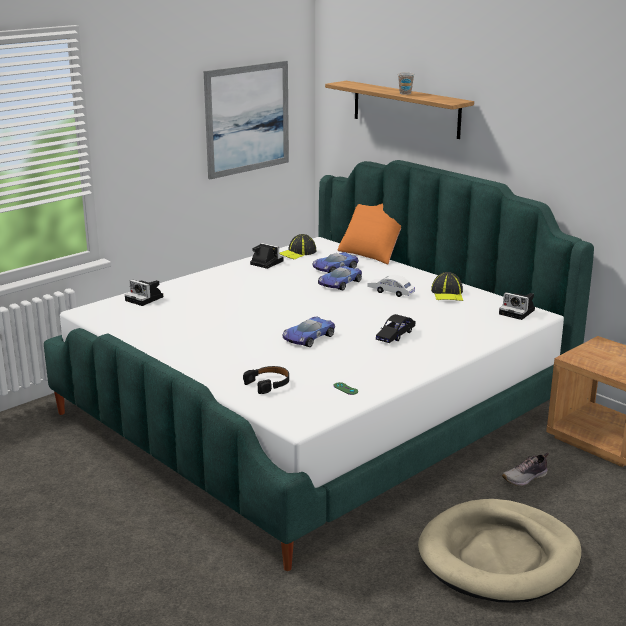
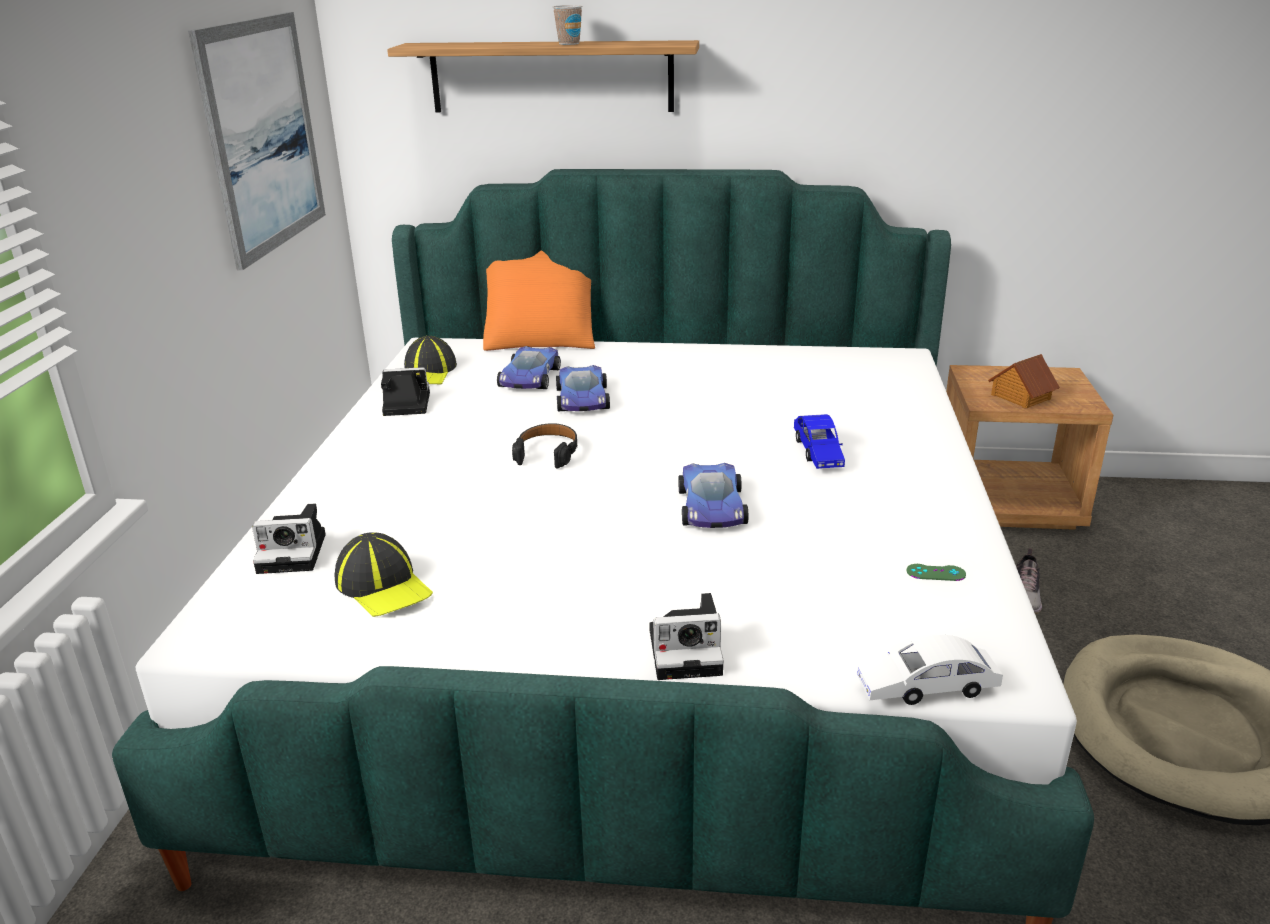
camera: 40 degrees left, 5 degrees up
(268, 384) = (821, 624): black headphones -> black headphones (547, 453)
(390, 292) = (678, 388): white toy car -> white toy car (926, 687)
(395, 336) = (817, 452): black toy car -> blue toy car
(448, 294) = (752, 365): cap -> cap (383, 586)
(518, 312) = (878, 361): camera -> camera (688, 651)
(600, 362) = (1020, 397): none -> toy house

